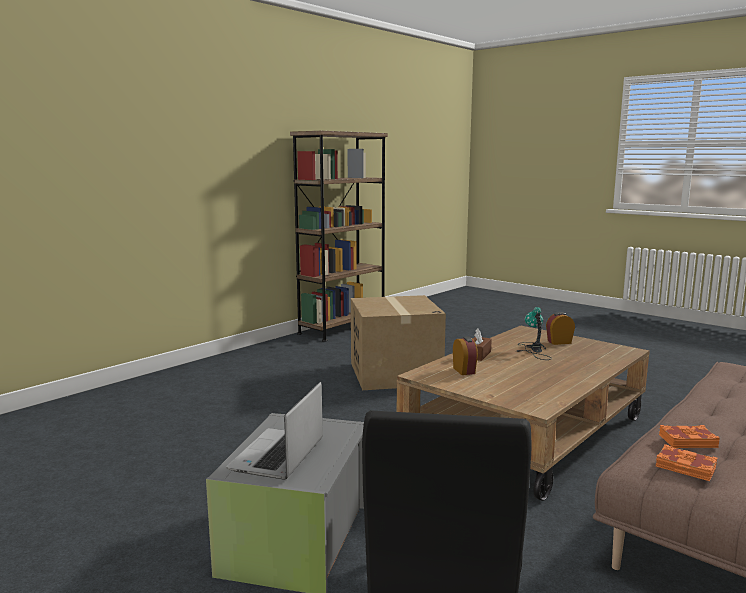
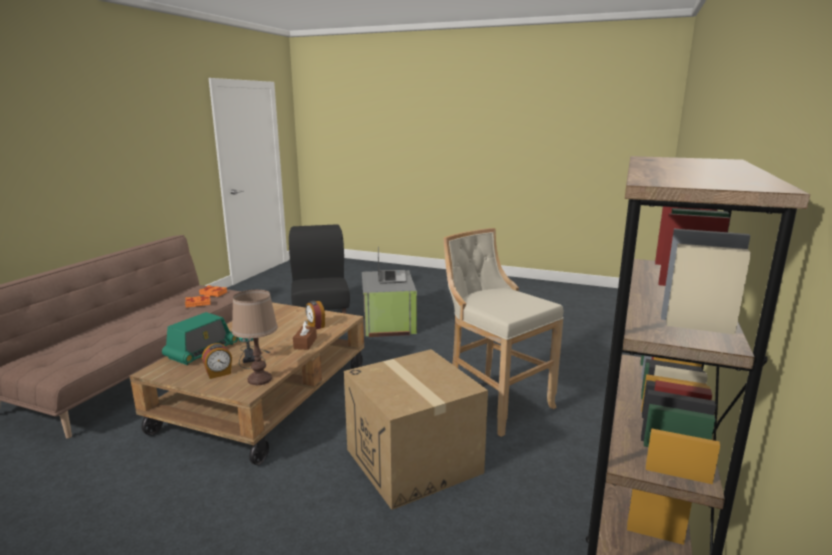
camera: 160 degrees right, 5 degrees up
(286, 395) = (494, 401): none -> beige stool
(518, 335) = (259, 379): none -> brown table lamp
(594, 360) = (202, 351): none -> radio

